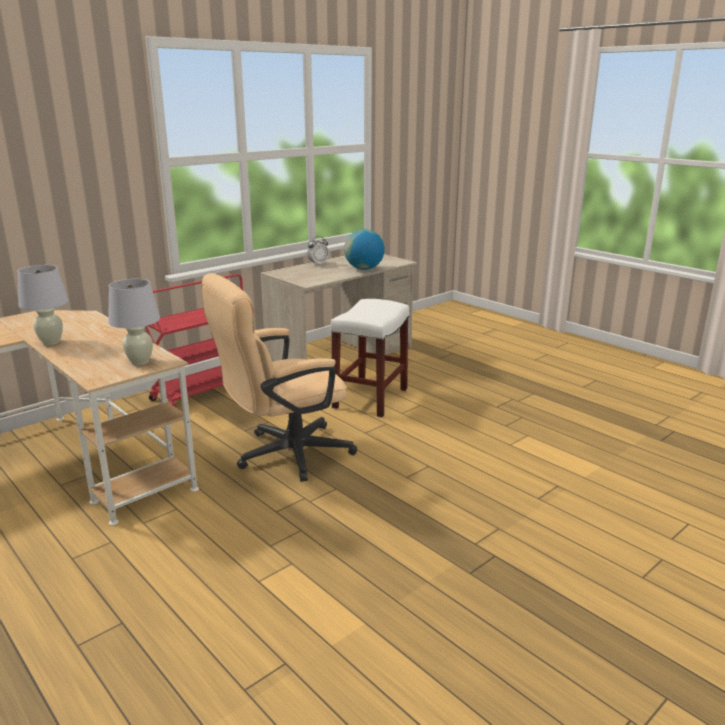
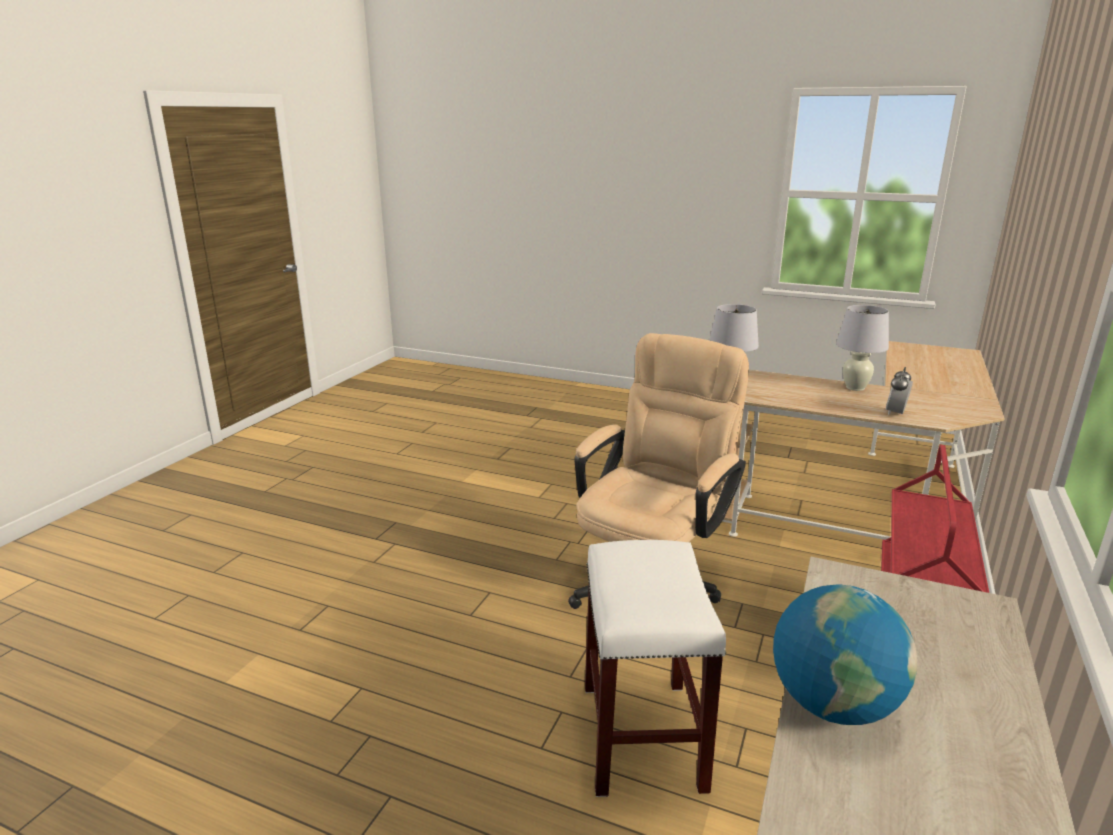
camera: 155 degrees right, 0 degrees up
(318, 264) = (996, 700): alarm clock -> alarm clock (895, 413)

